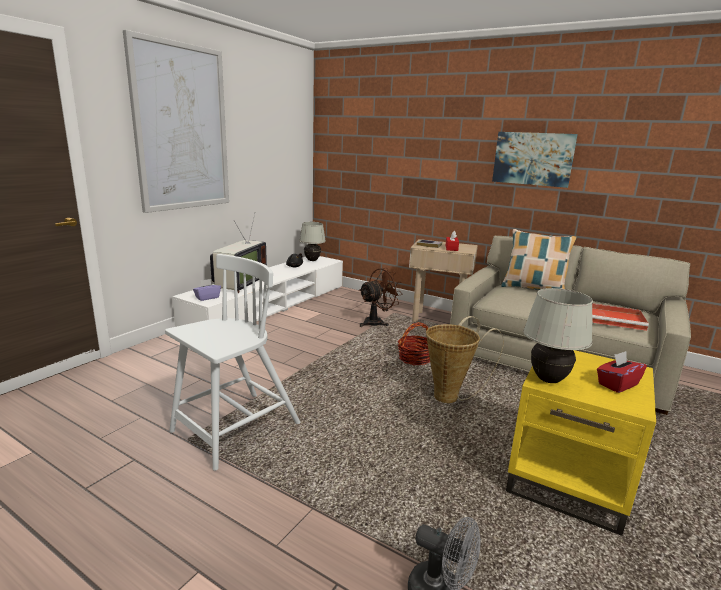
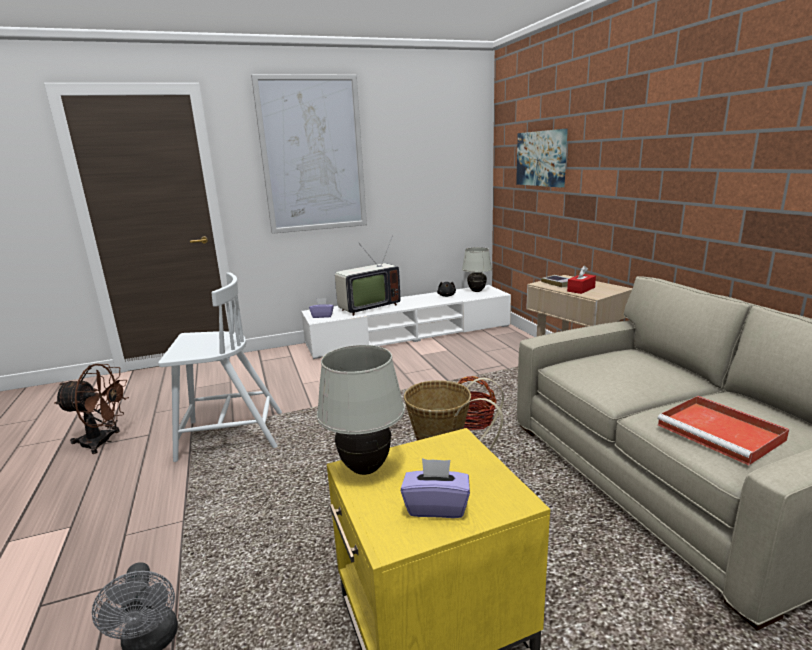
camera: 40 degrees right, 0 degrees up
(377, 322) = (491, 371): brown fan -> brown fan (103, 442)
(533, 159) = (706, 159): picture -> picture (541, 158)
(533, 289) = (665, 362): pillow -> none
(617, 384) = (436, 506): red tissue box -> purple tissue box

